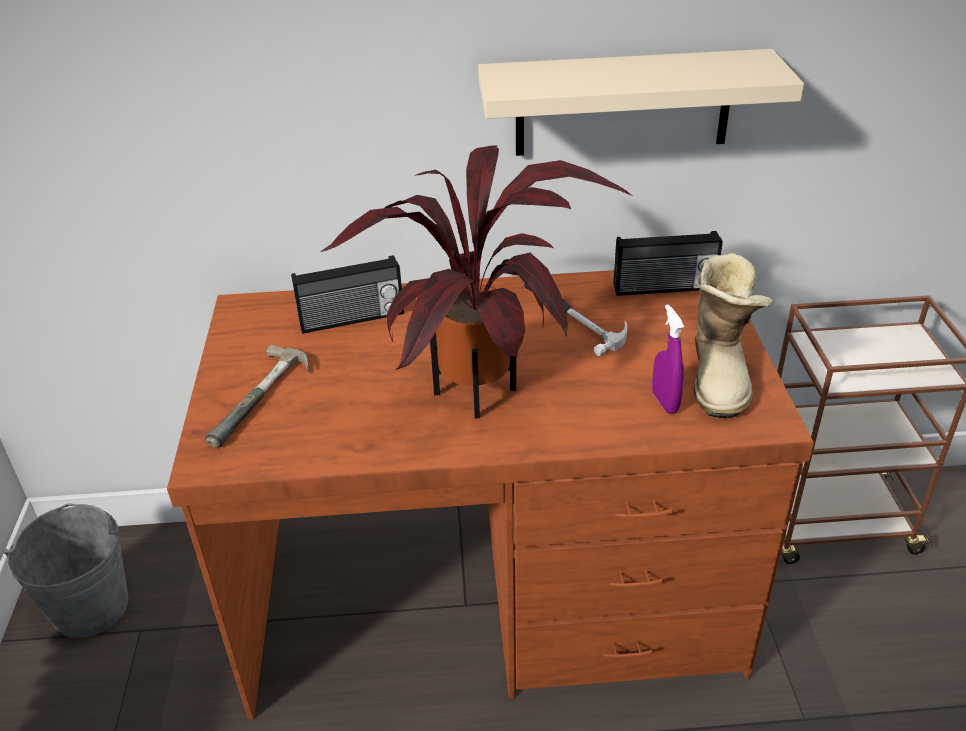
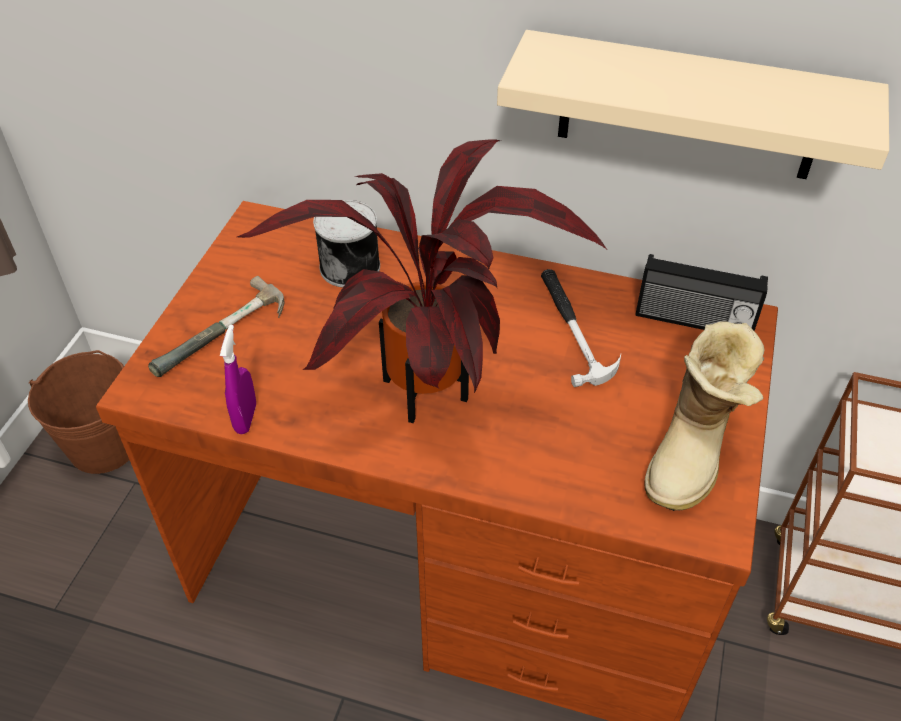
camera: 20 degrees right, 10 degrees up
(90, 607) = (104, 446): grey bucket -> brown bucket
(352, 319) = (351, 266): radio -> can
(665, 402) = (612, 467): purple spray bottle -> purple spray bottle (246, 418)

